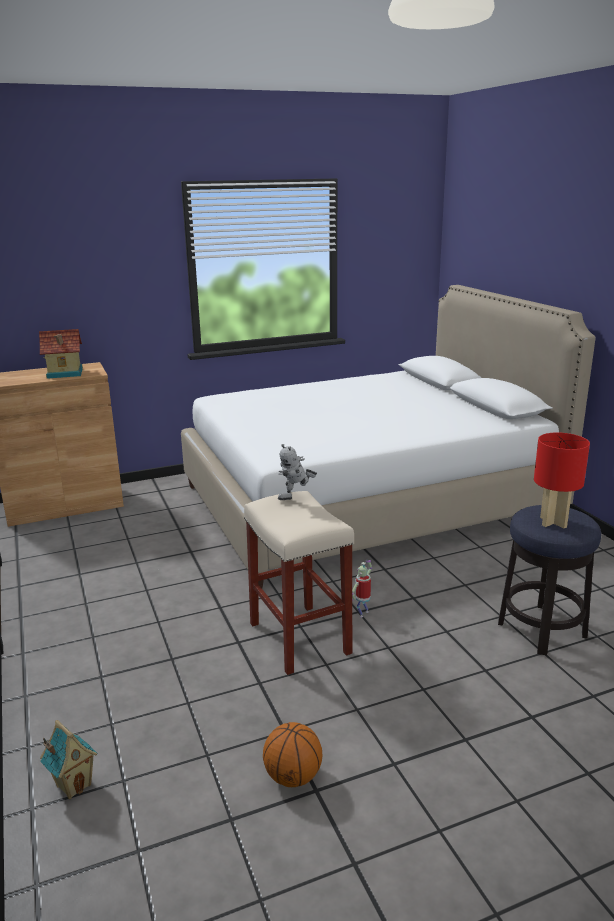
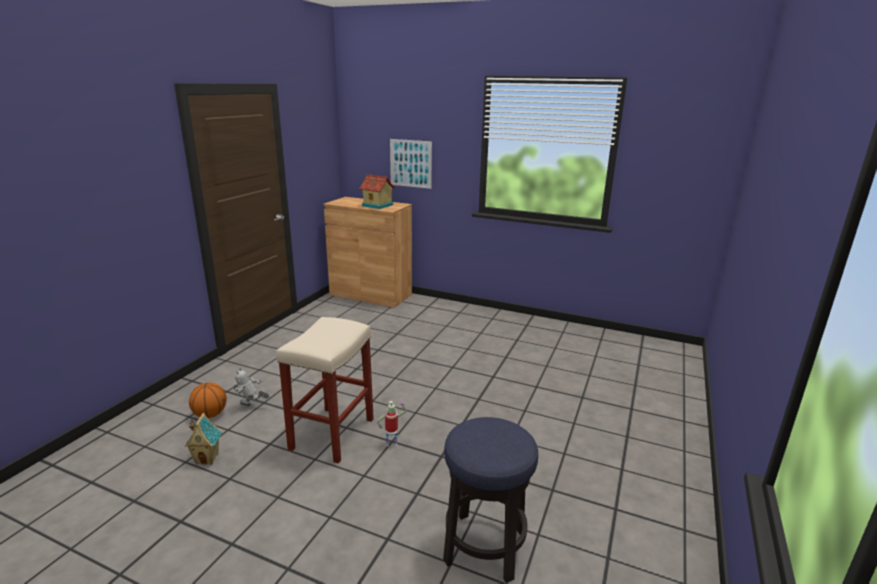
camera: 45 degrees right, 0 degrees up
(74, 785) = (131, 433): toy house -> toy house (207, 458)
(88, 306) = (410, 163): none -> picture
(293, 777) = (187, 505): basketball -> basketball (210, 415)
(296, 497) = (345, 325): toy robot -> toy robot (252, 406)
(366, 501) = (540, 373): white bed -> none
(552, 522) = (481, 440): red table lamp -> none

